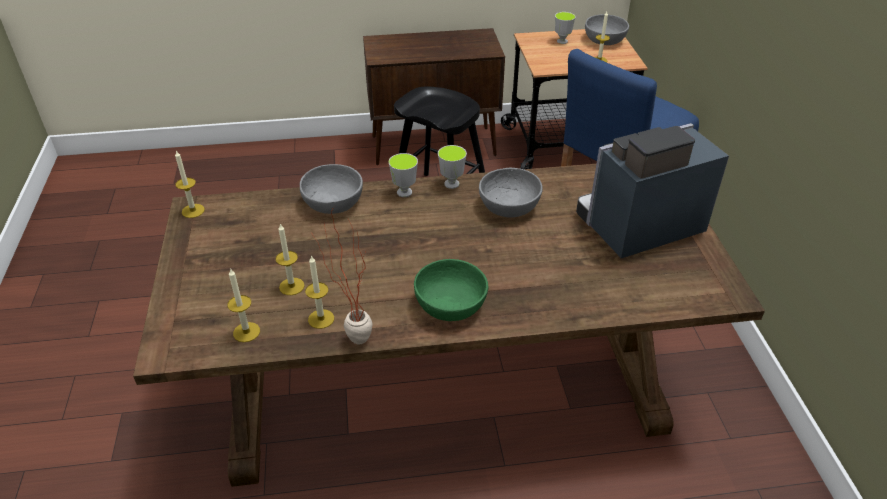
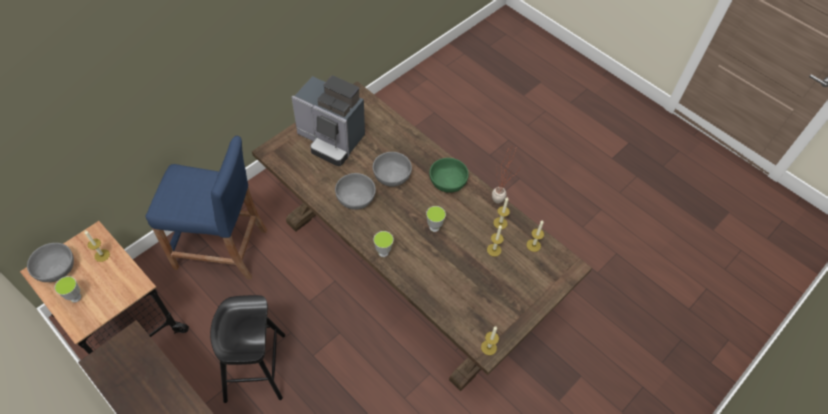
camera: 130 degrees left, 15 degrees up
(333, 202) = (420, 280): grey bowl -> grey bowl (392, 175)
(451, 184) = (357, 235): cup -> cup (434, 227)

